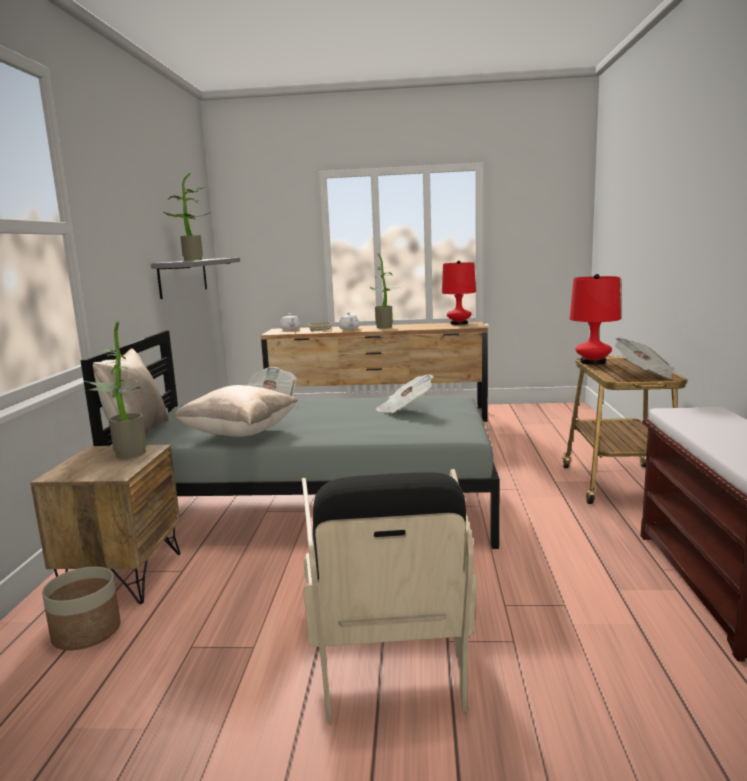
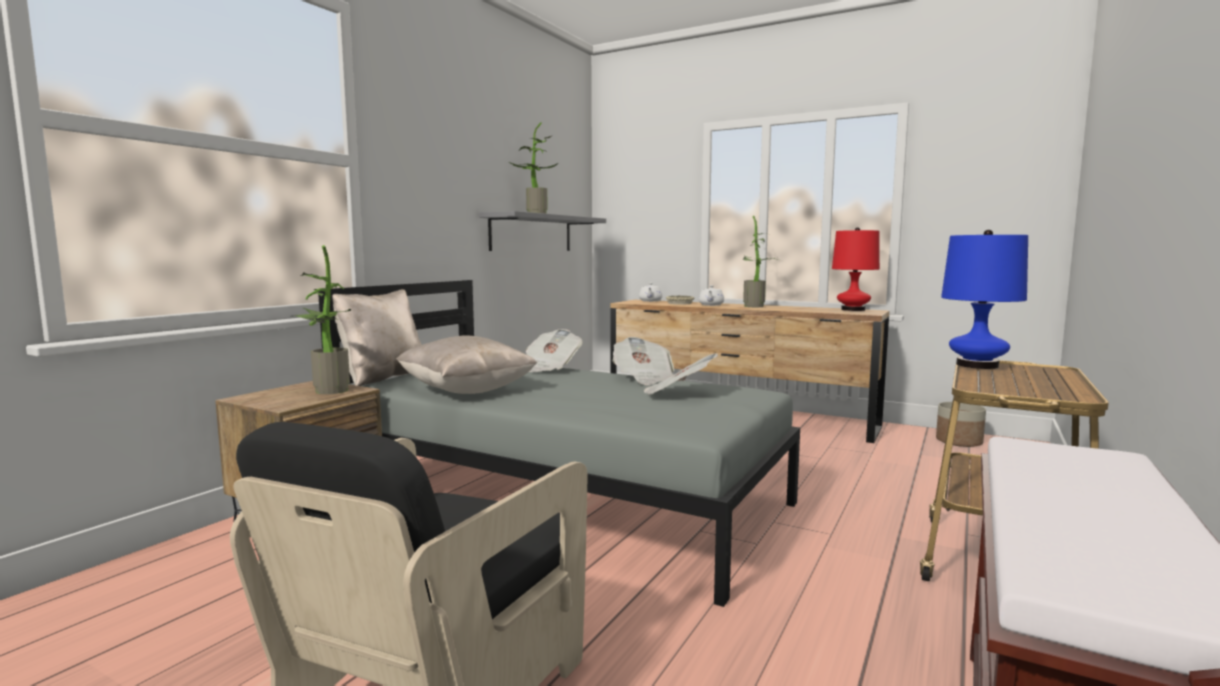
camera: 25 degrees right, 5 degrees down
(87, 632) = (217, 568): planter -> planter (959, 441)
(593, 362) = (977, 365): red table lamp -> blue table lamp
(644, 374) = (1038, 387): newspaper -> newspaper (643, 378)

